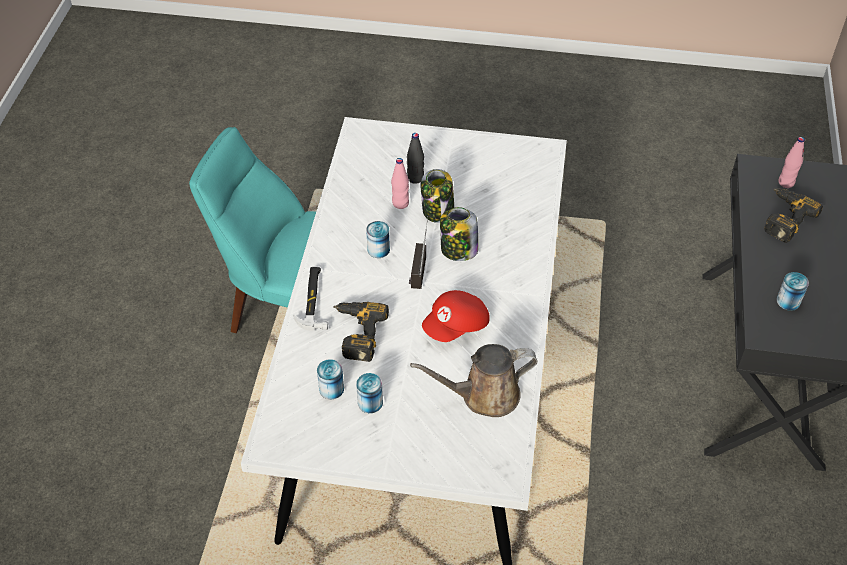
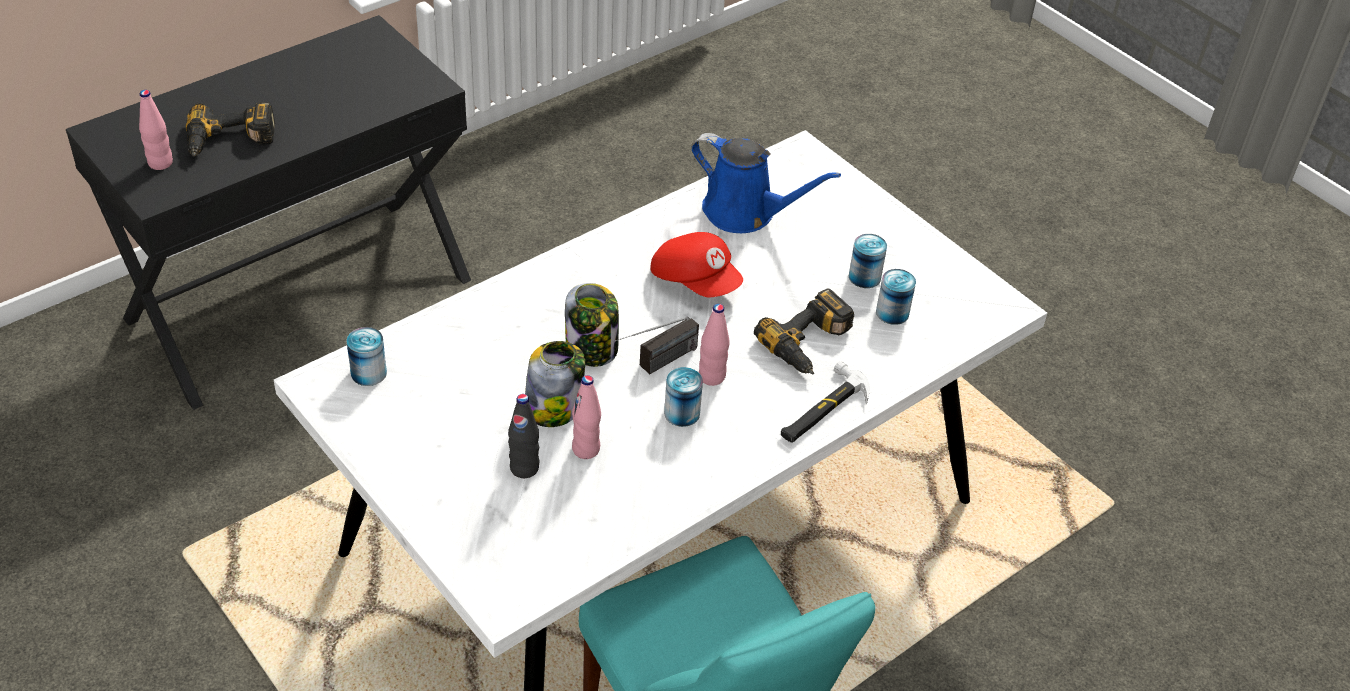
camera: 140 degrees left, 5 degrees down
(385, 277) = (712, 377): none -> pink bottle
(456, 326) = (696, 281): red cap -> red cap turned 45 degrees clockwise
(484, 395) = (745, 213): brown watering can -> blue watering can
(788, 301) = (364, 91): can -> can (368, 373)

